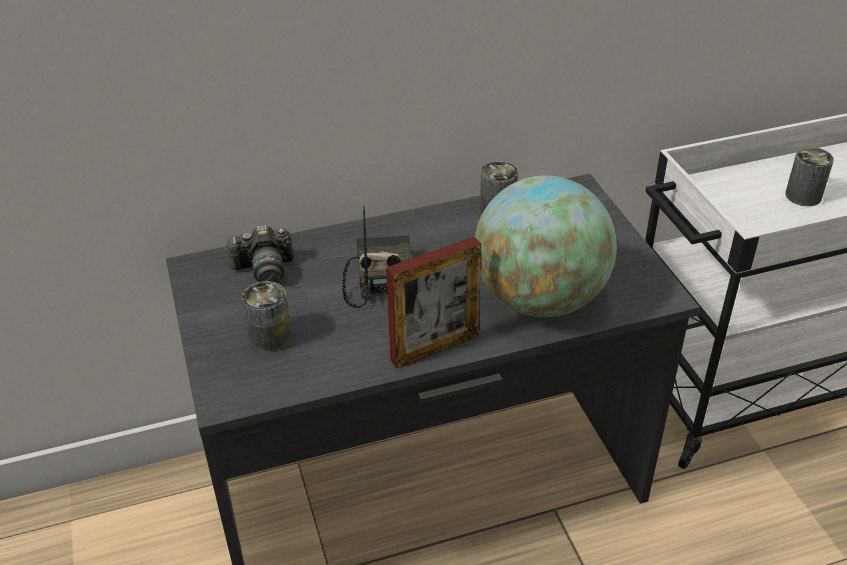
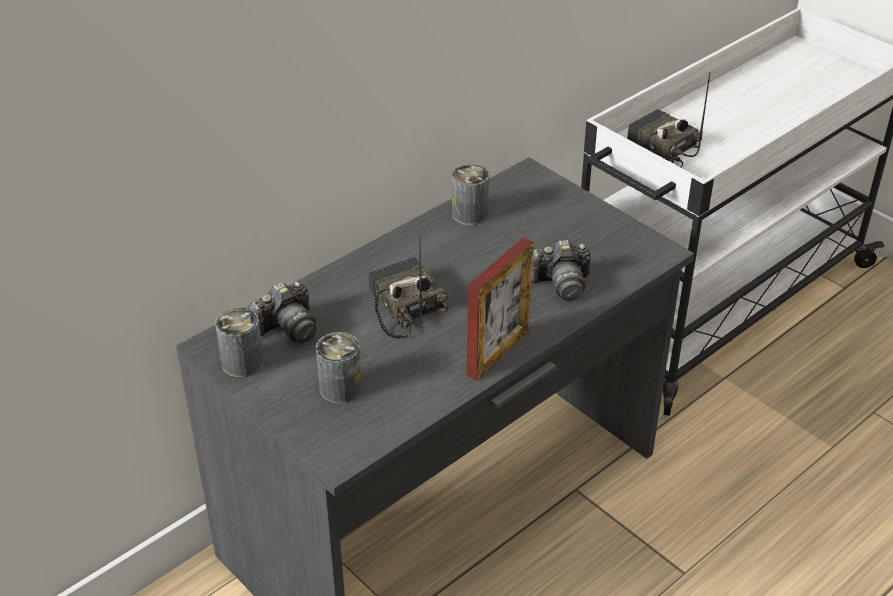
camera: 25 degrees left, 0 degrees up
(540, 299) = (560, 284): globe -> camera
(736, 196) = (661, 148): none -> radio
(803, 196) = (715, 133): can -> can (242, 363)

